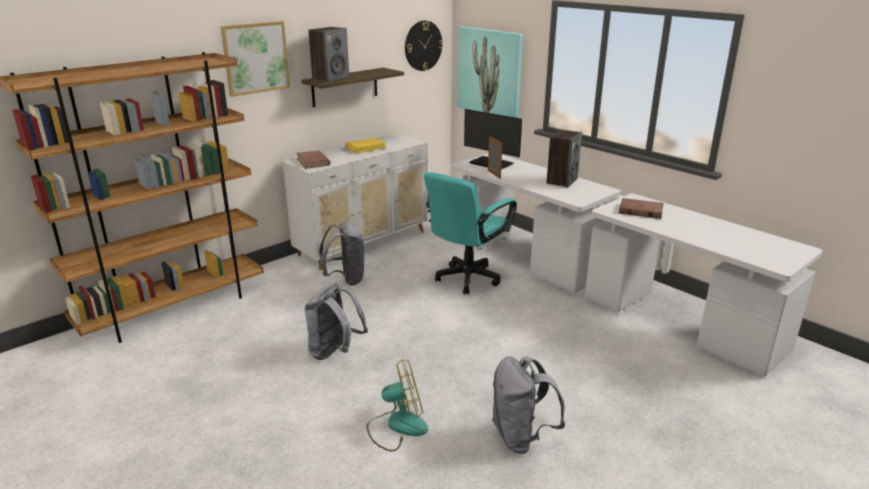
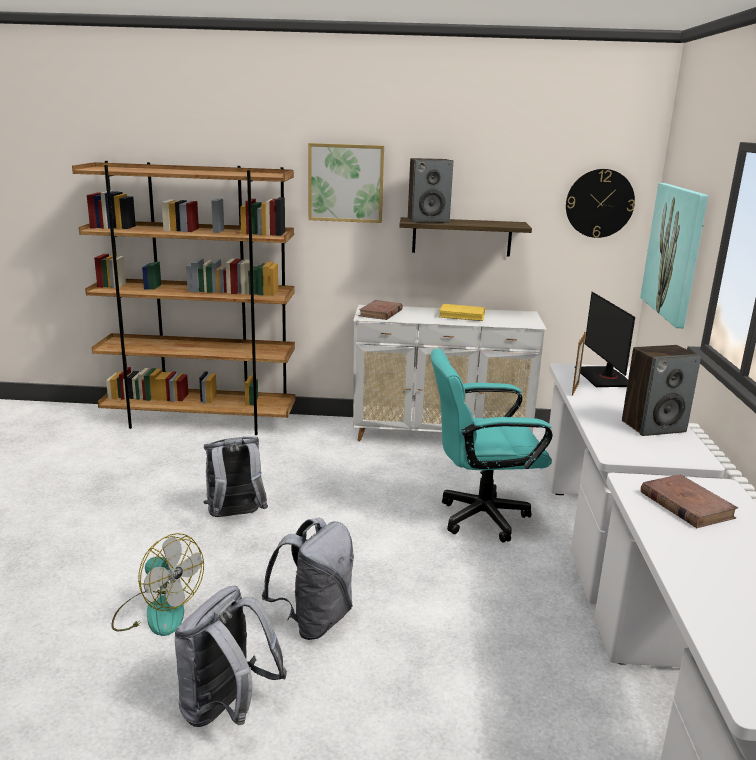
camera: 45 degrees right, 5 degrees down
(345, 279) = (363, 459): grey backpack -> grey backpack (314, 620)

